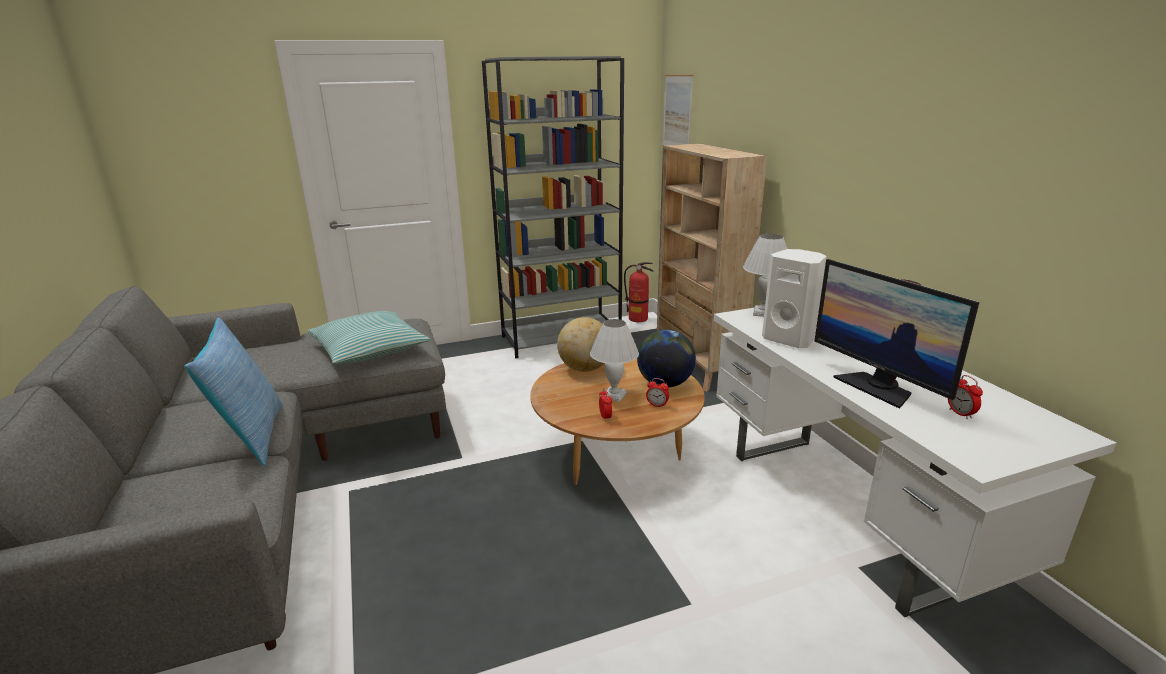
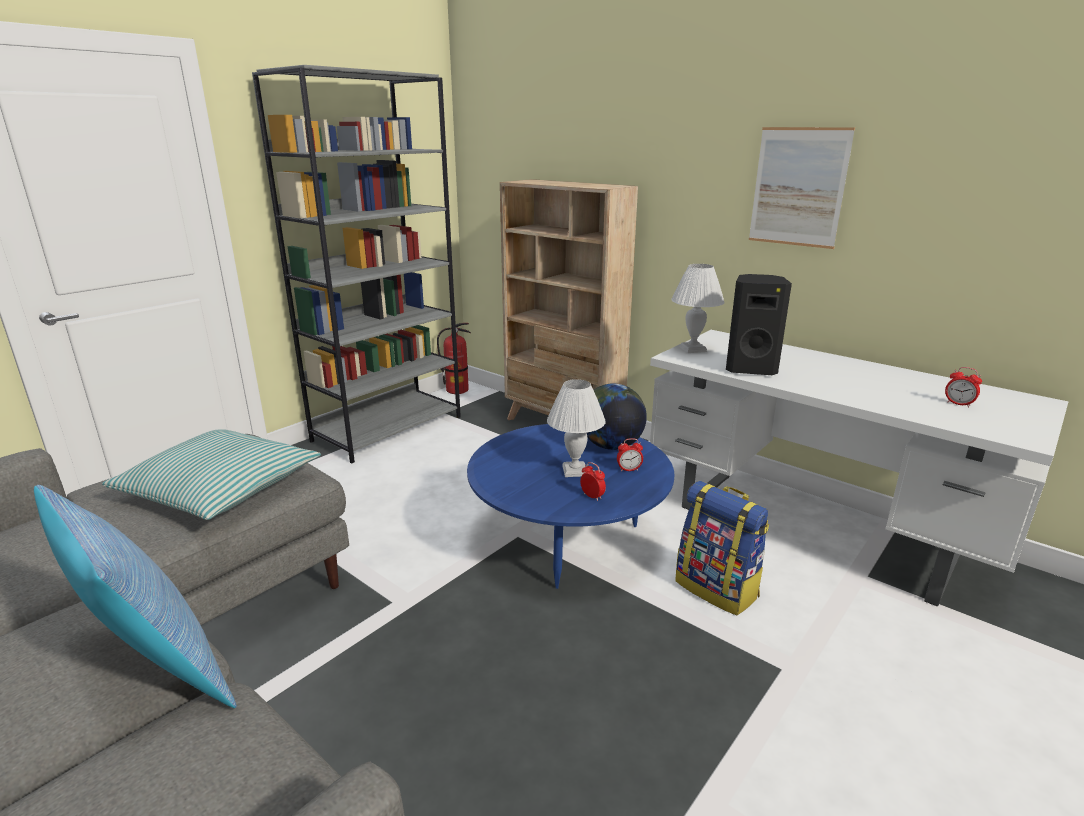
camera: 30 degrees left, 0 degrees up
(585, 368) = (510, 449): globe -> none
(616, 454) = (568, 540): brown coffee table -> blue coffee table
(677, 112) = (486, 147): picture -> picture (798, 187)
(700, 528) = (717, 589): none -> backpack
(789, 339) = (750, 369): white speaker -> black speaker
(877, 387) = (875, 396): monitor -> none

